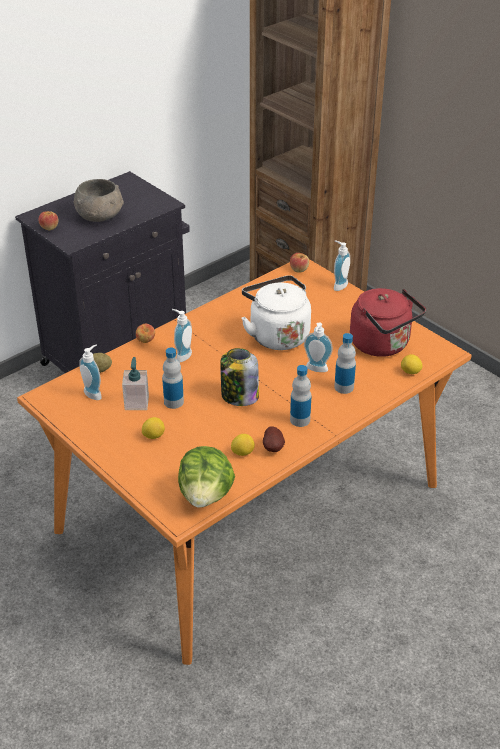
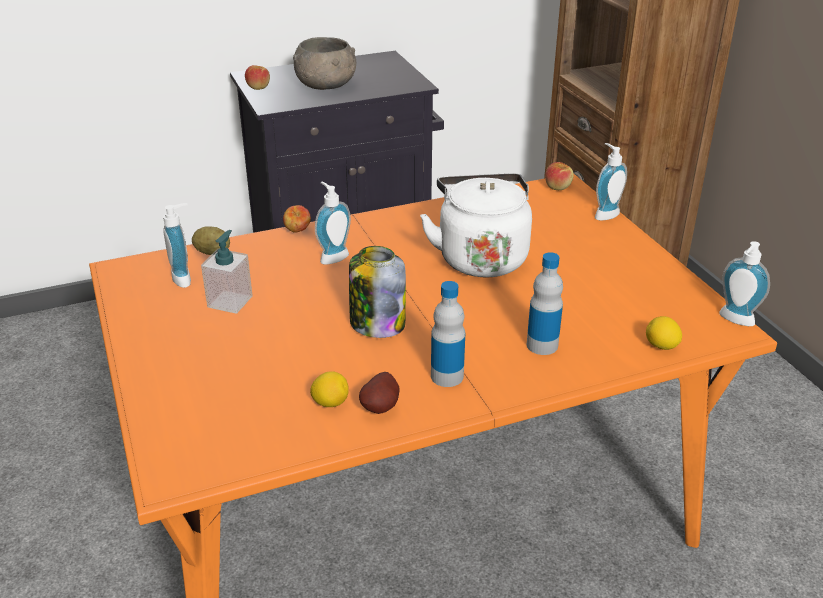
camera: 20 degrees right, 5 degrees down
(153, 436) = (220, 349): lemon -> none
(173, 402) = (280, 311): bottle -> none
(206, 495) = (233, 453): lettuce -> none
(316, 370) = (512, 313): soap dispenser -> soap dispenser (735, 321)
(383, 345) = (633, 300): red kettle -> none

